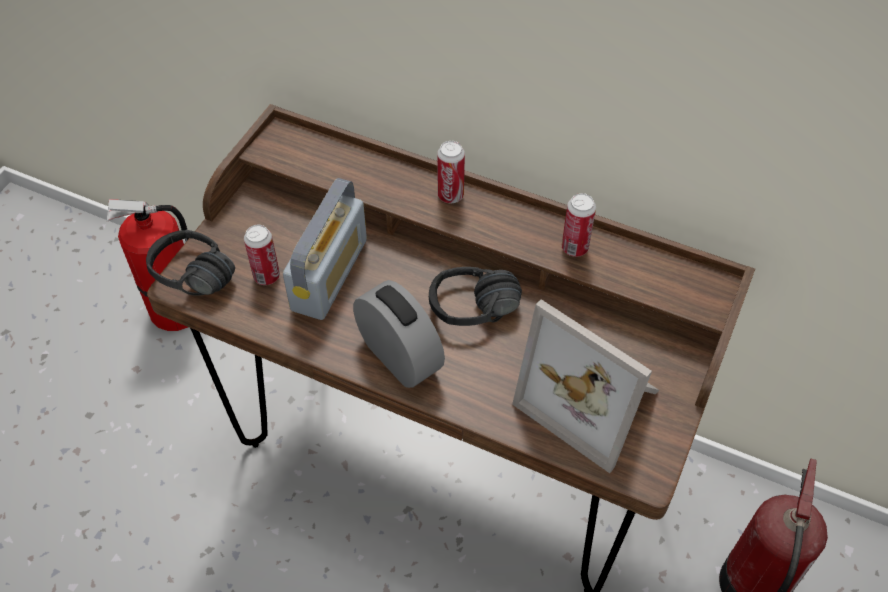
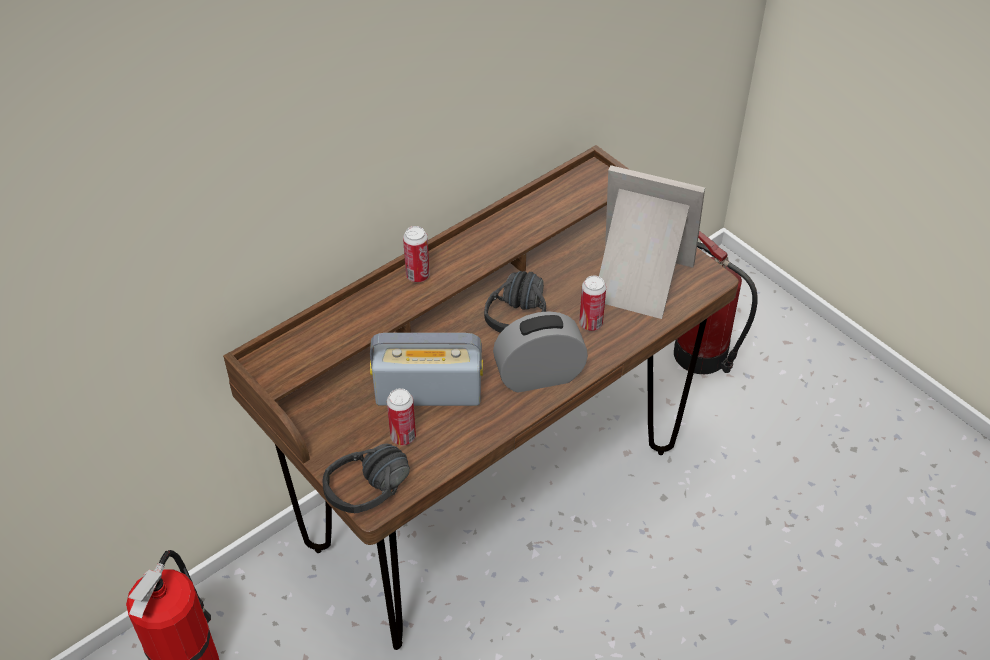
camera: 65 degrees left, 5 degrees down
(329, 274) = (428, 393): radio -> radio turned 45 degrees counterclockwise
(574, 248) = (518, 226): can -> can (590, 324)
(593, 399) = (638, 281): picture frame -> picture frame turned 135 degrees counterclockwise

